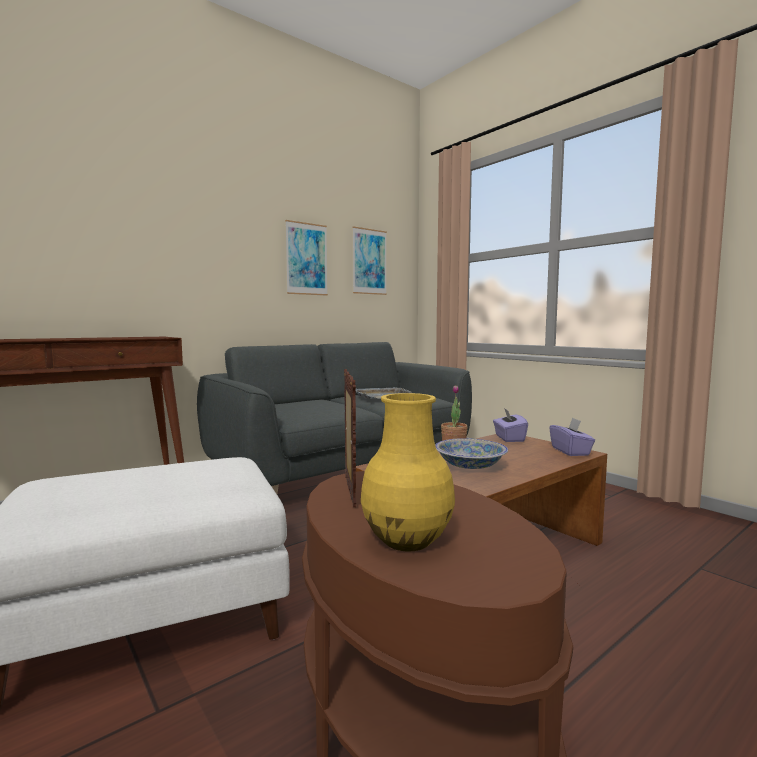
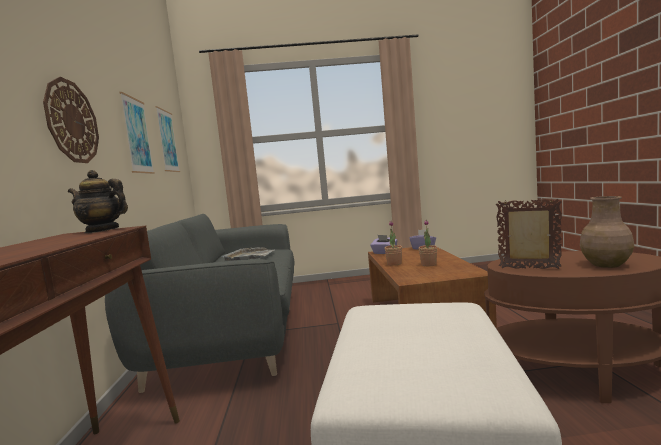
camera: 55 degrees left, 0 degrees up
(159, 337) = (102, 230): none -> teapot
(207, 253) = (72, 121): none -> wall clock
(405, 540) = (605, 265): yellow vase -> brown vase
(470, 466) = (428, 264): bowl -> potted plant

